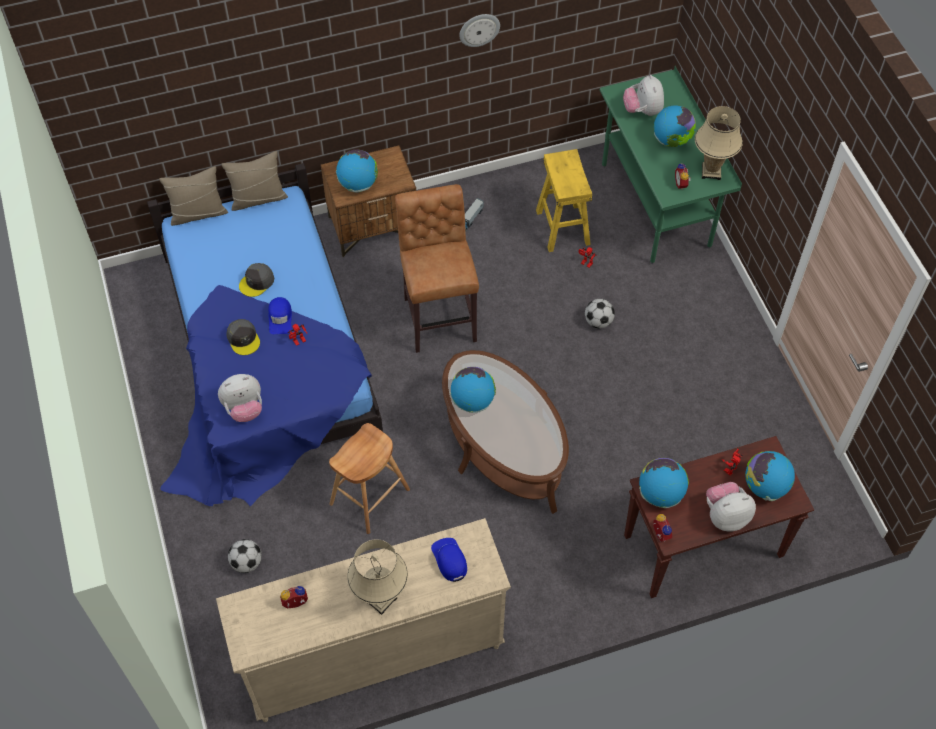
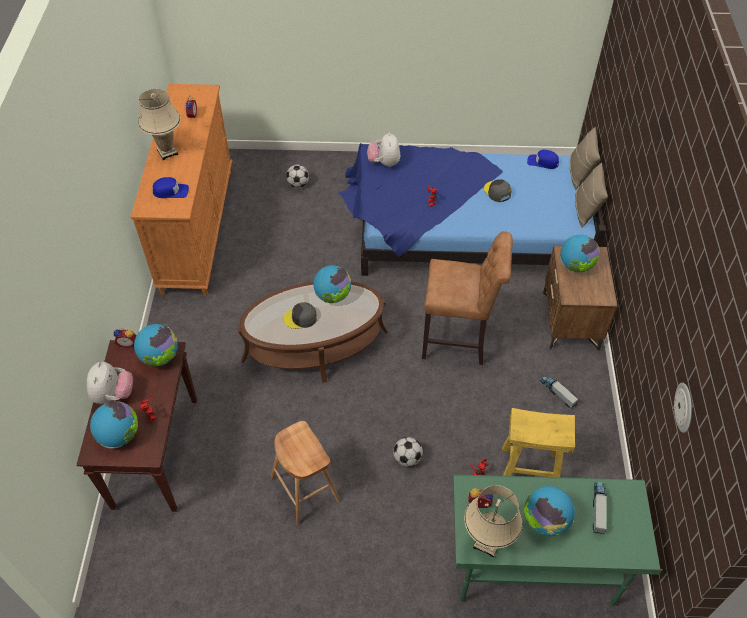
camera: 110 degrees right, 5 degrees down
(243, 339) = (445, 173): grey cap -> grey cap (300, 318)
(280, 318) = (456, 197): blue cap -> blue cap (542, 162)
(370, 496) = (313, 255): brown stool -> brown stool (305, 489)
(373, 655) = (198, 229): beige dresser -> orange dresser
(479, 29) = (671, 295): wall clock -> wall clock (684, 407)
(642, 111) = (598, 509): plush toy -> toy truck

